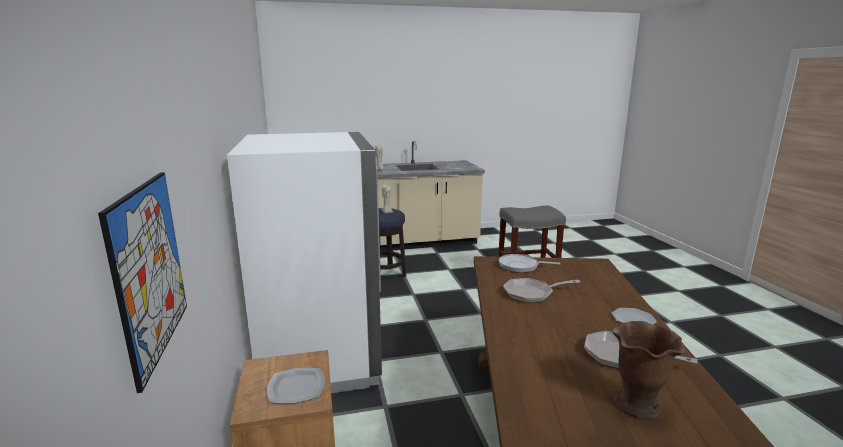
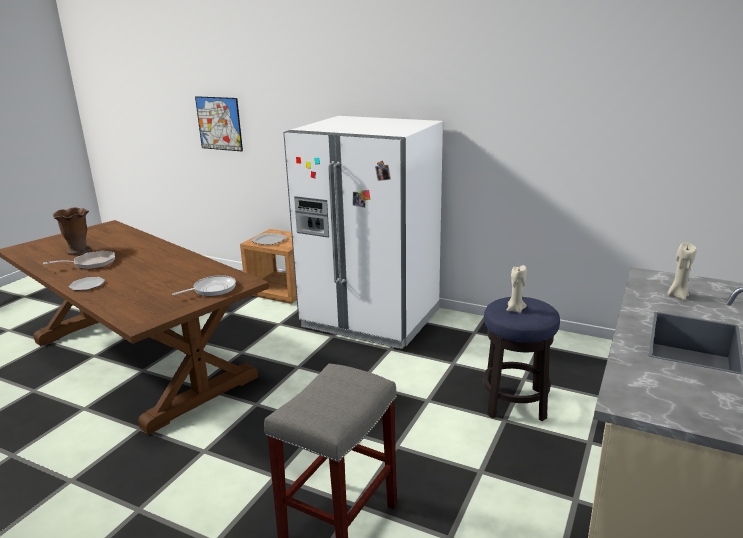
camera: 130 degrees right, 5 degrees up
(532, 294) = (176, 273): frying pan -> none

